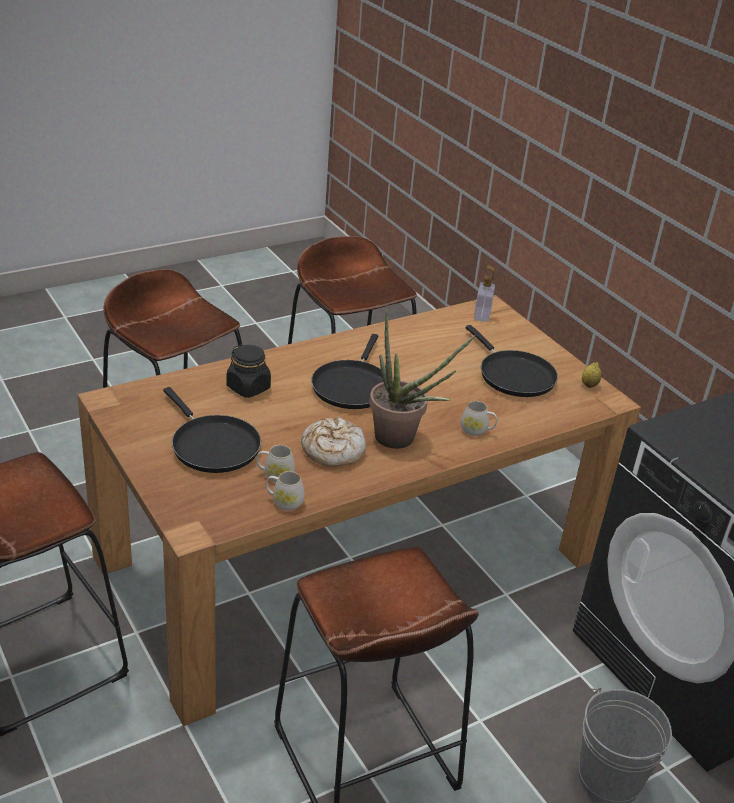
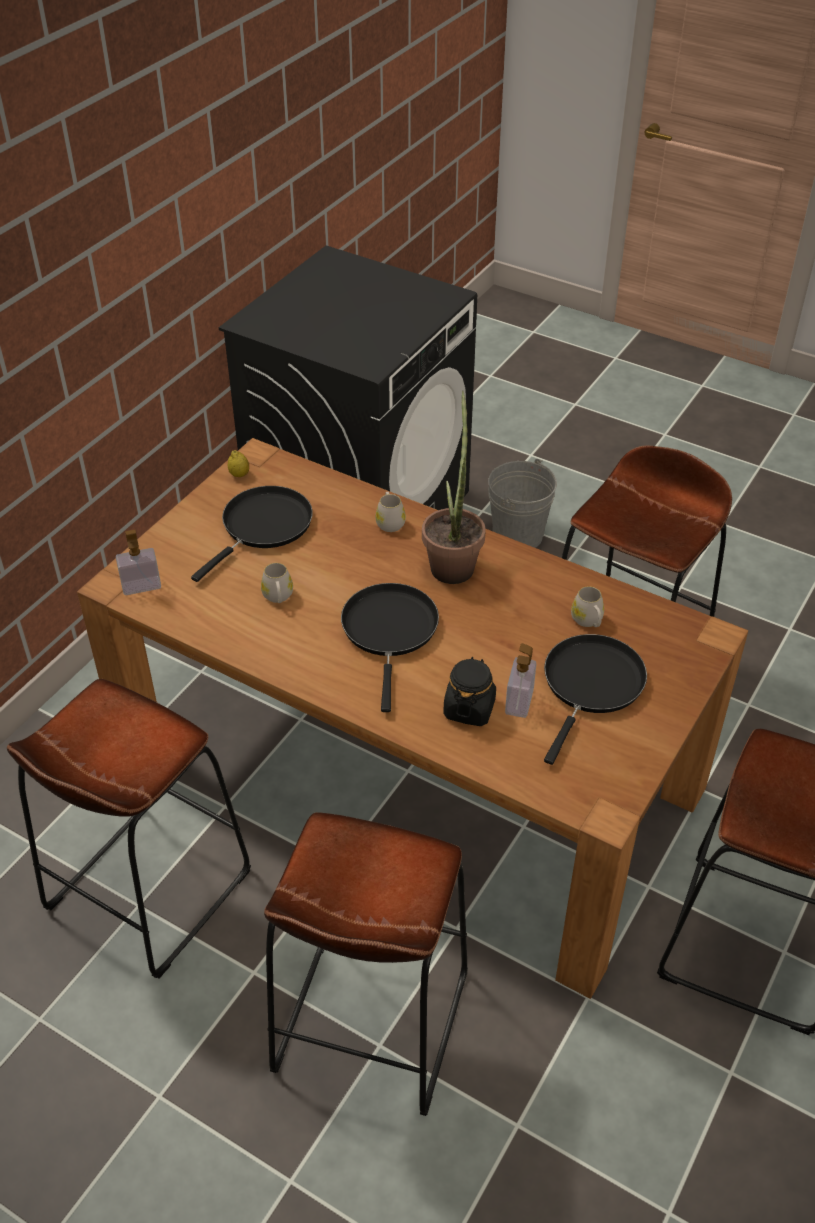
camera: 115 degrees left, 10 degrees up
(232, 409) = (519, 701): none -> soap dispenser
(284, 502) = (617, 599): white mug -> white mug (278, 597)
(332, 450) = (514, 600): bread -> none
(352, 385) = (390, 631): black frying pan -> black frying pan turned 75 degrees counterclockwise

